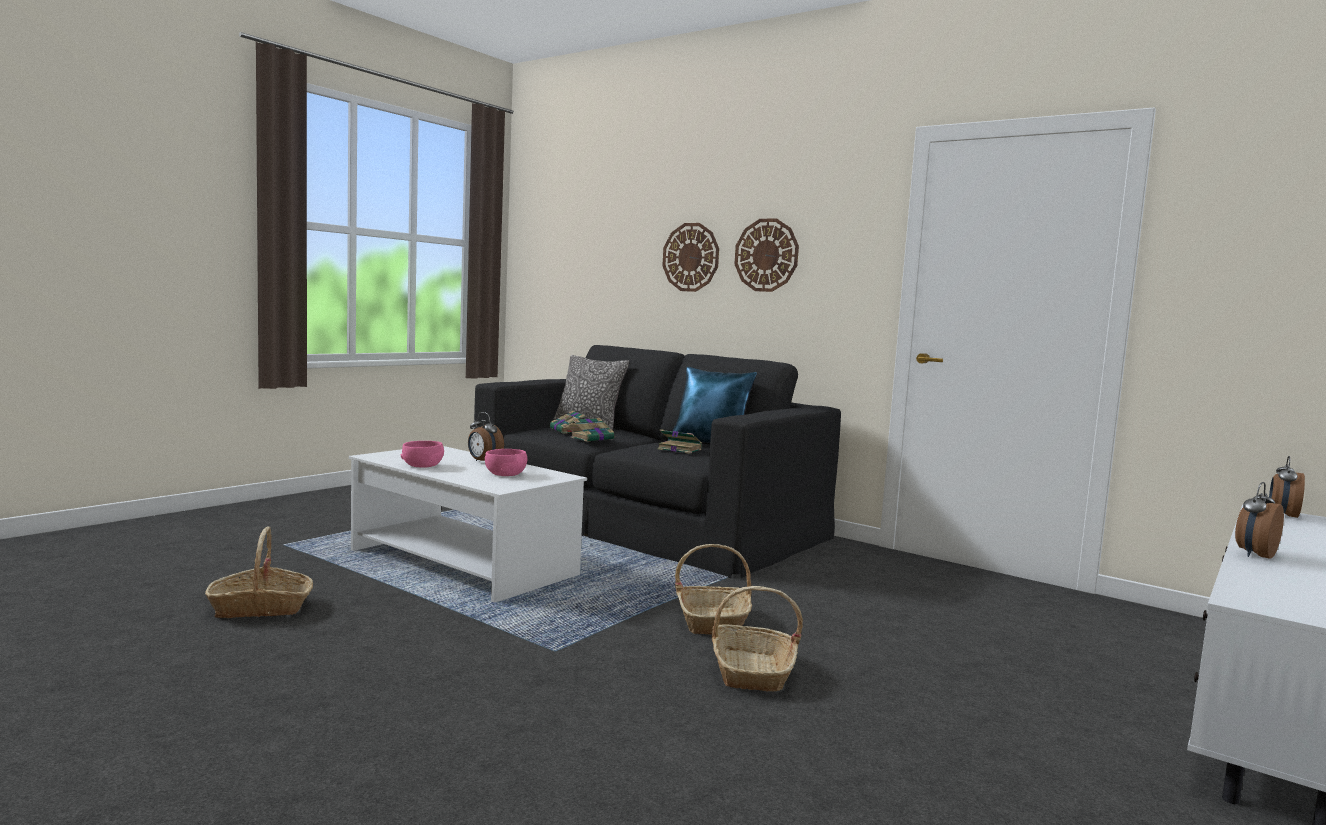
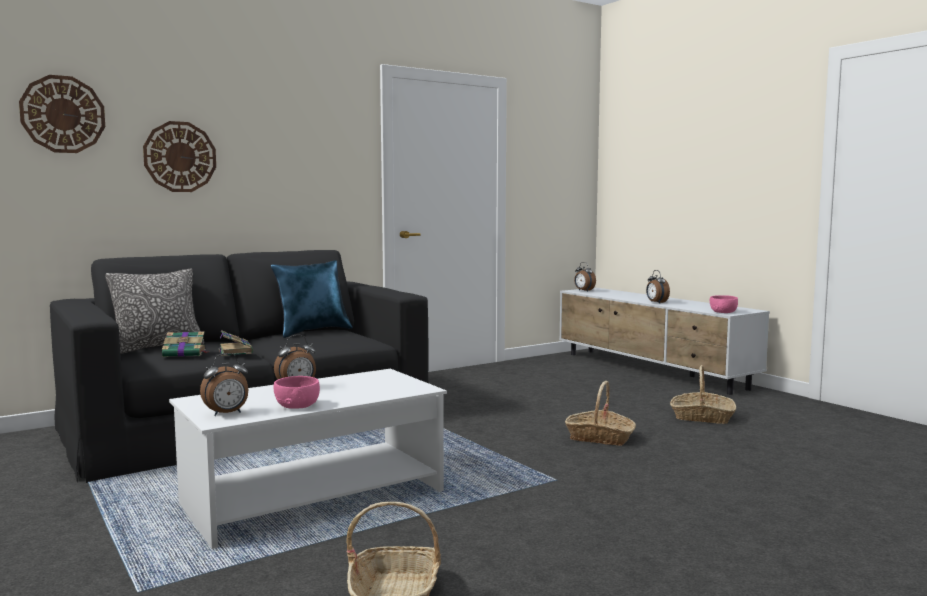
camera: 70 degrees left, 0 degrees up
(393, 456) = (227, 414): none -> alarm clock
(505, 474) = (363, 385): pink bowl -> pink bowl (723, 312)
(678, 449) = (321, 338): book -> none
(712, 621) = (513, 435): basket -> basket (702, 417)
(766, 255) = (267, 157): wall clock -> wall clock (63, 114)

